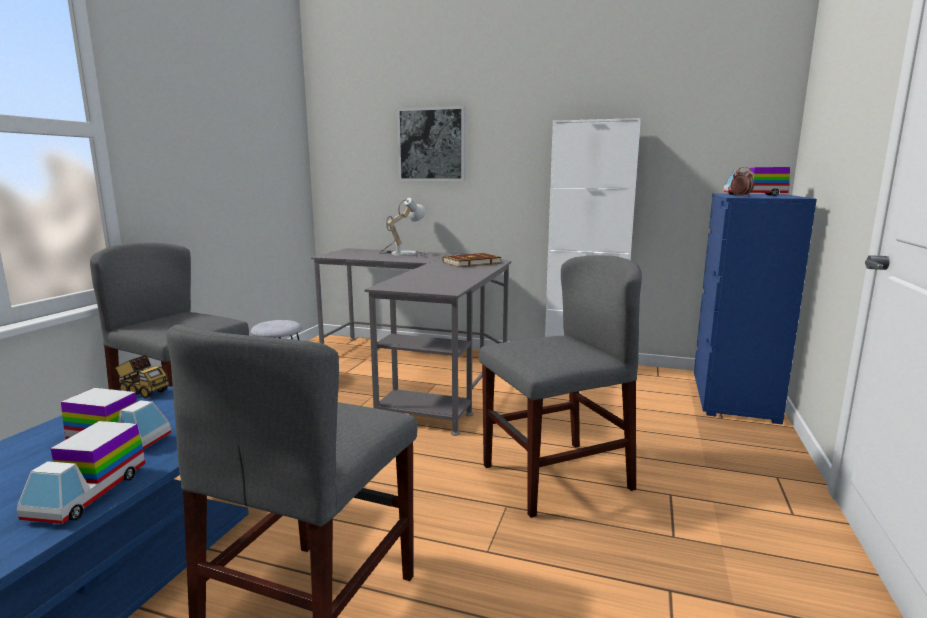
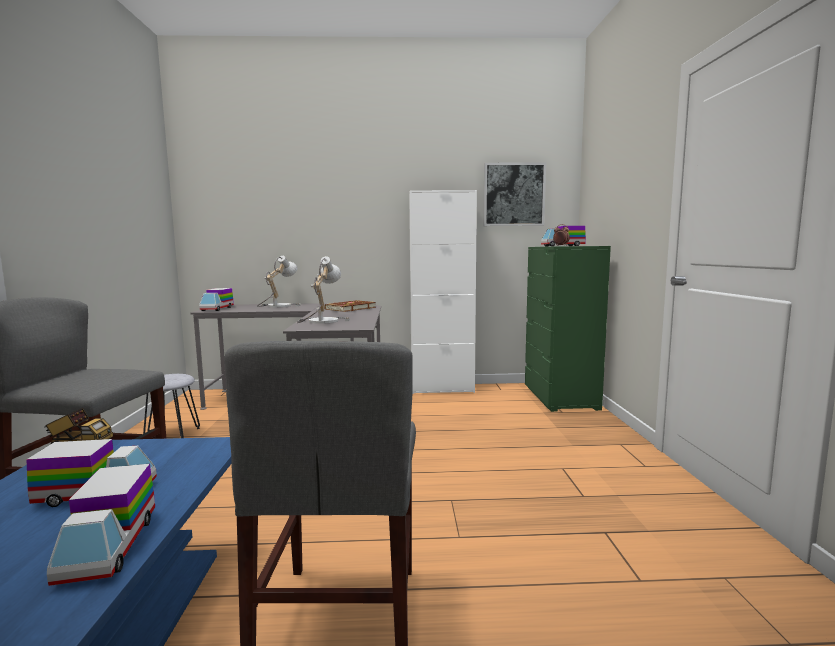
camera: 20 degrees left, 5 degrees down
(340, 254) = (217, 309): none -> toy truck
(418, 278) = (321, 321): none -> table lamp
(432, 144) = (299, 209): picture -> picture (513, 194)
(556, 477) = (475, 471): grey chair -> none
(733, 397) = (560, 397): blue dresser -> green dresser

